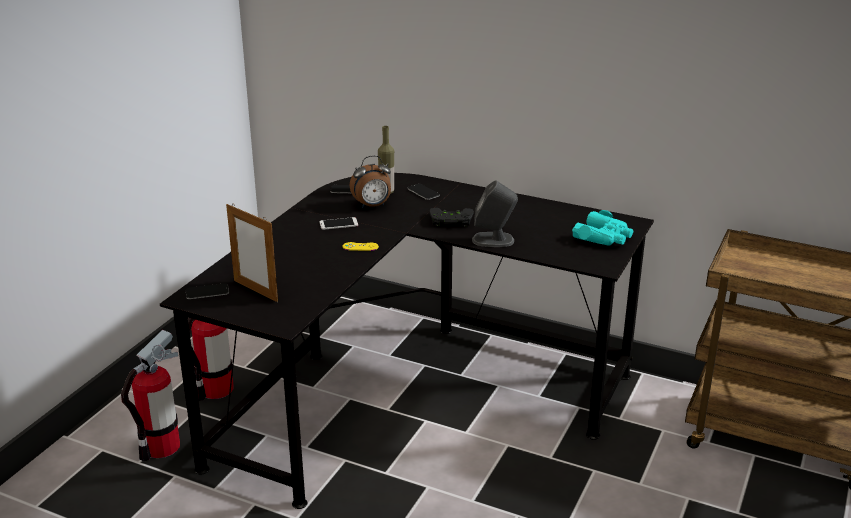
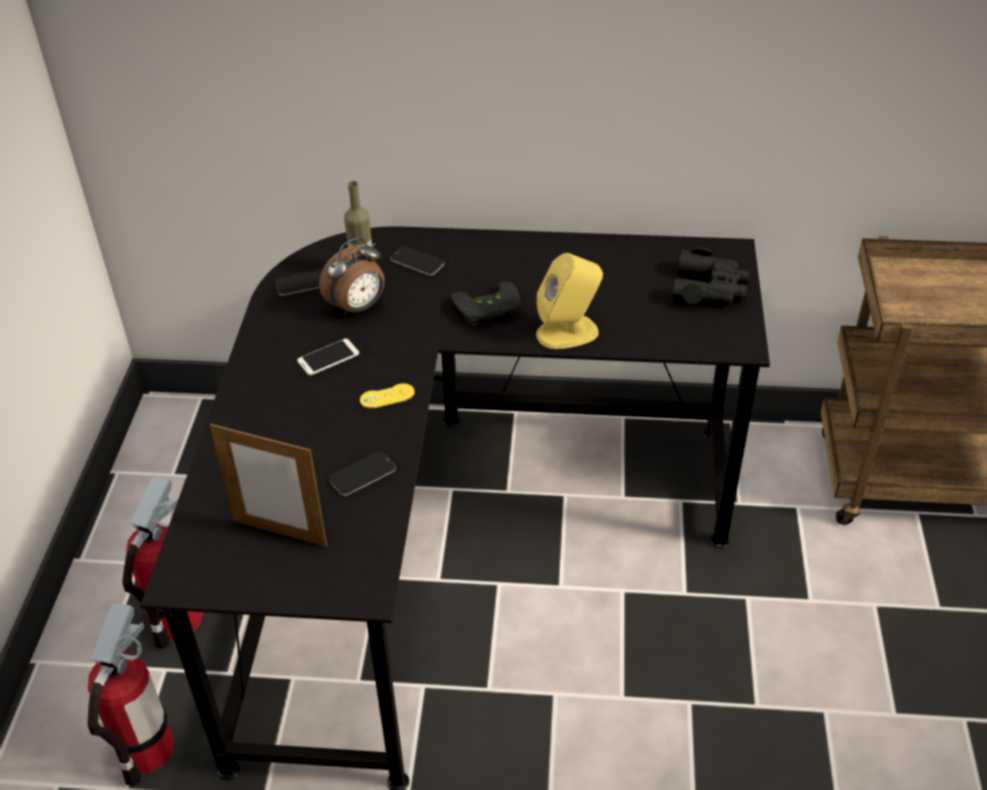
camera: 20 degrees left, 15 degrees up
(207, 292) = (205, 558): phone -> phone (362, 475)
(493, 240) = (568, 332): grey speaker -> yellow speaker
(603, 237) = (709, 288): turquoise binoculars -> black binoculars

